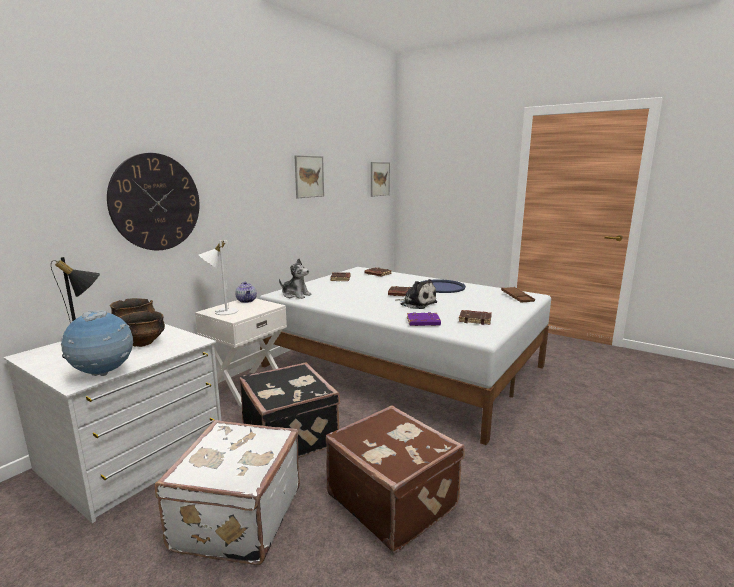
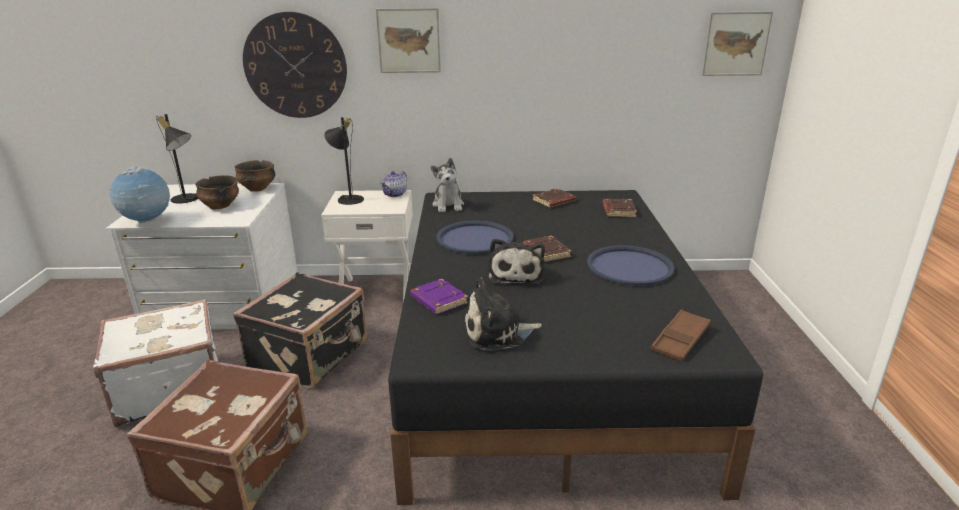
camera: 55 degrees right, 10 degrees up
(221, 311) = (348, 198): white table lamp -> black table lamp
(309, 176) = (541, 38): picture -> picture (409, 40)
(357, 300) = (474, 238): none -> blue tray
(403, 366) = (544, 359): white bed -> black bed
(475, 320) = (498, 333): brown book -> plush toy

